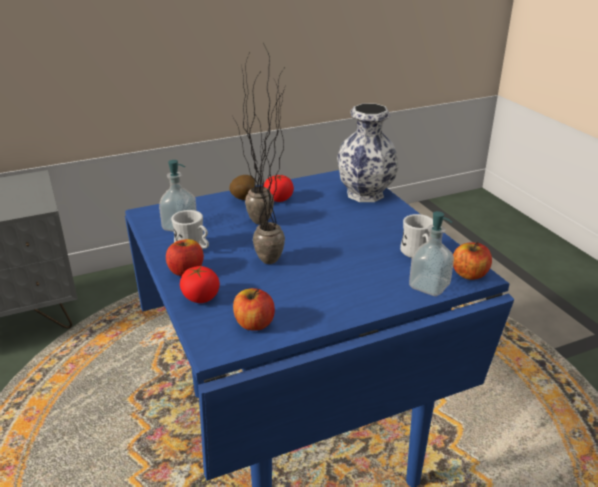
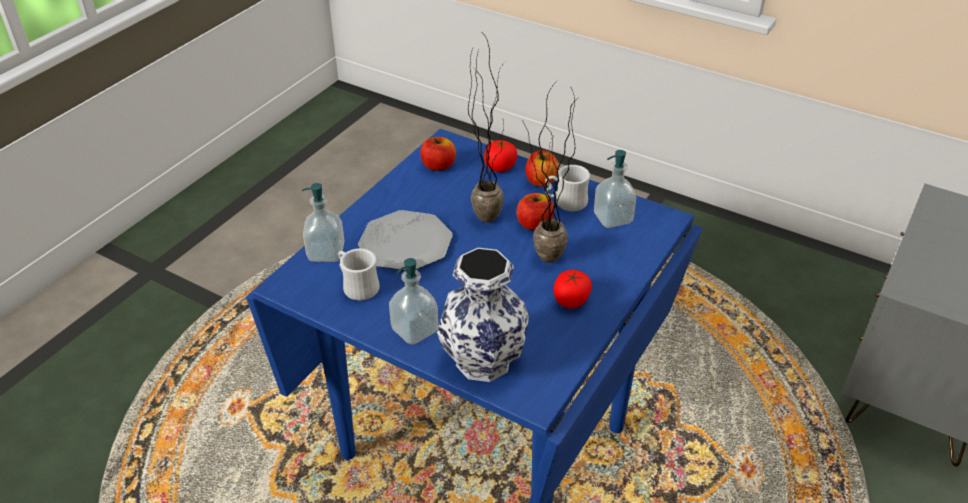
camera: 145 degrees right, 10 degrees up
(243, 200) = (605, 280): potato -> none
(354, 268) = (405, 243): none -> plate
(394, 218) = (414, 330): none -> soap dispenser
(469, 274) = (294, 282): apple -> apple (534, 224)

